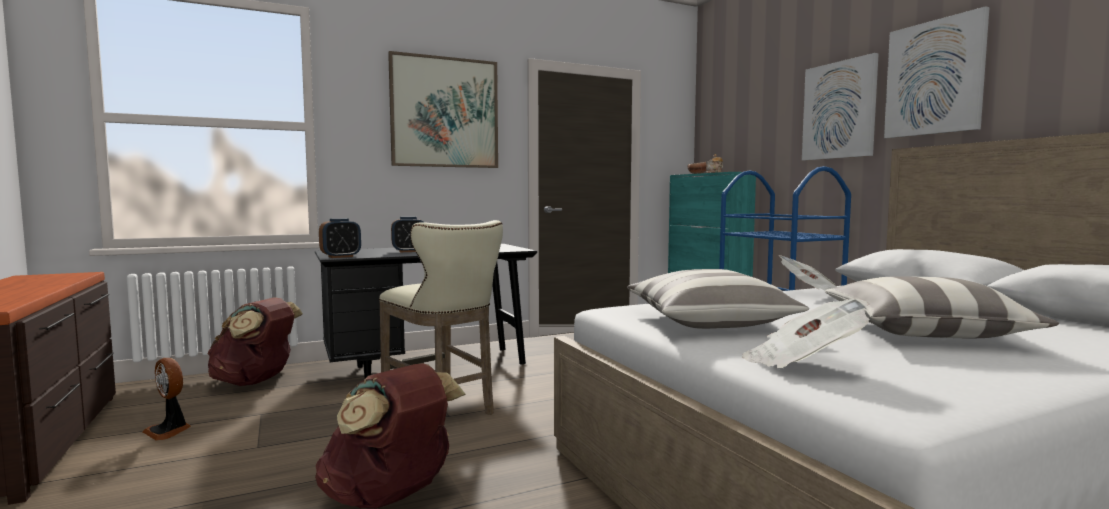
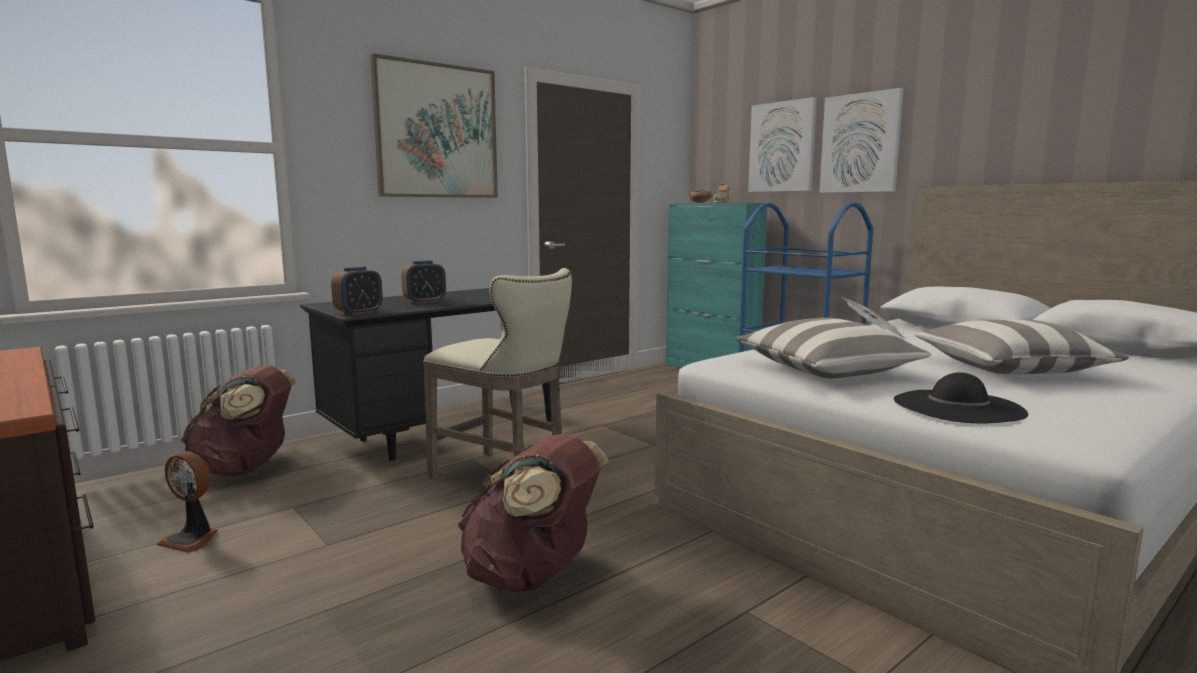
camera: 15 degrees left, 5 degrees up
(802, 363) = (958, 407): newspaper -> black hat
(934, 78) = (959, 118): picture -> picture (782, 147)

